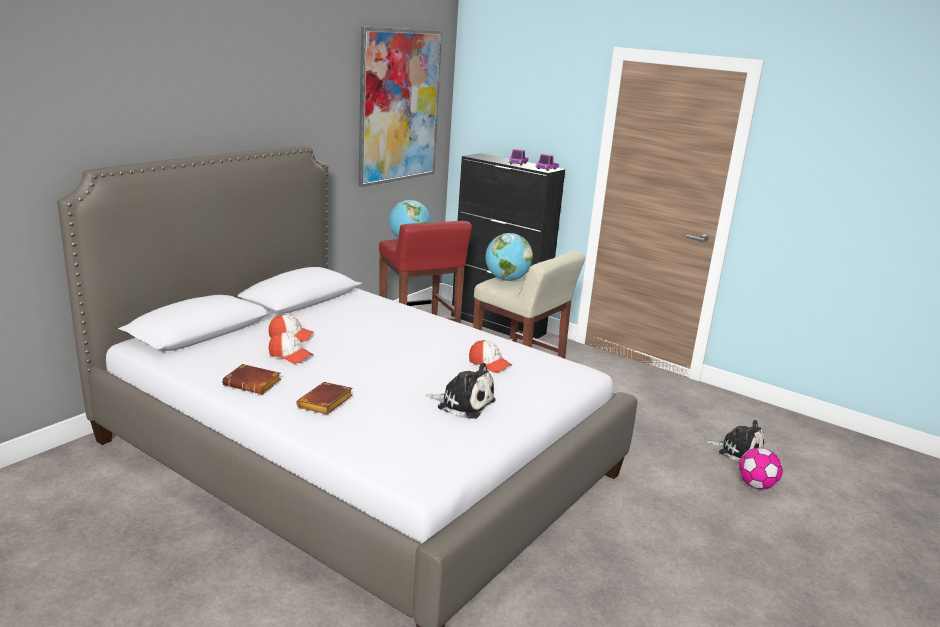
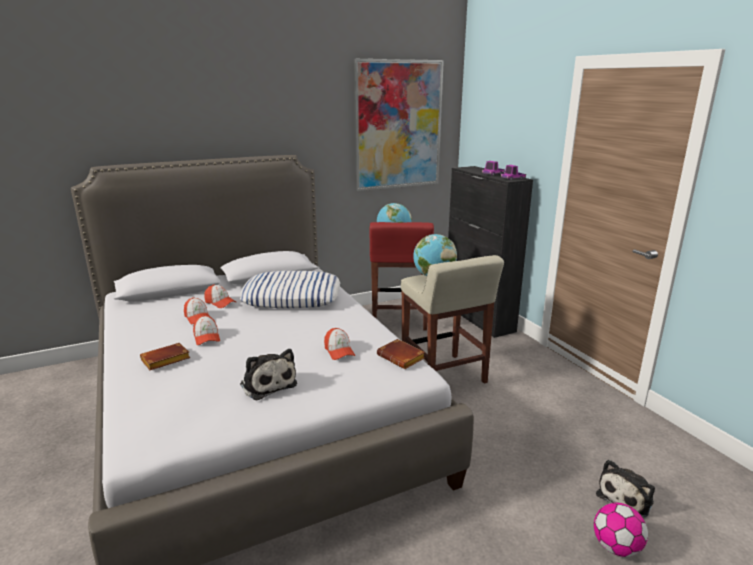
camera: 30 degrees right, 0 degrees up
(254, 383) = (144, 335): brown book -> brown book (402, 358)
(335, 374) = (206, 337): none -> cap
(366, 320) = (292, 297): none -> pillow
(737, 451) = (626, 497): plush toy -> plush toy turned 75 degrees clockwise

